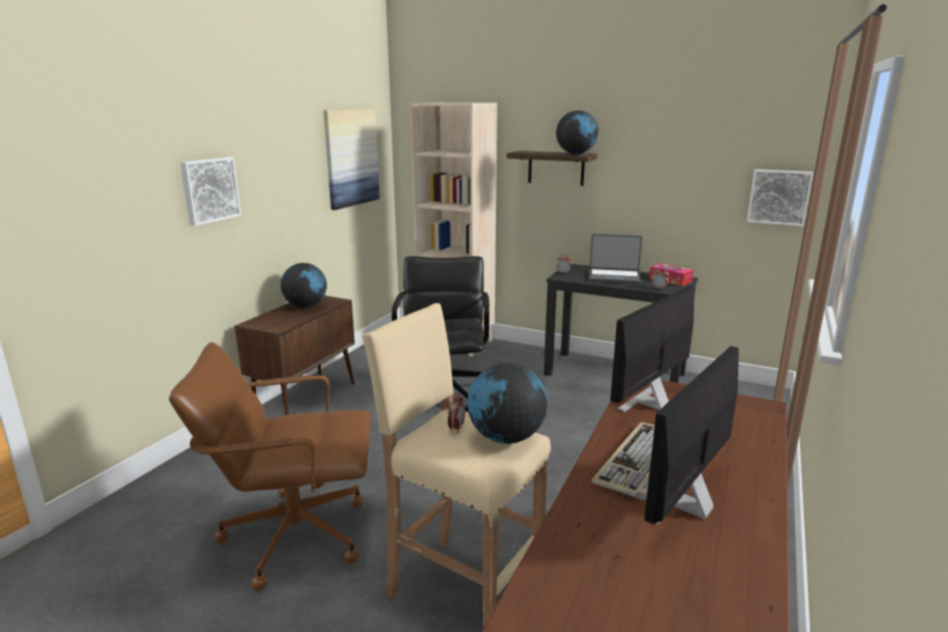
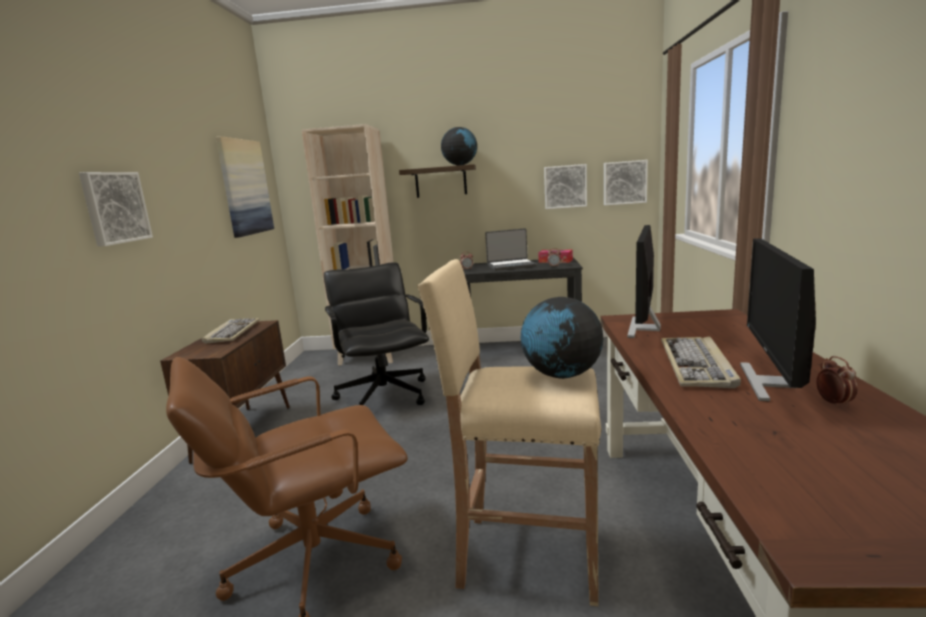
camera: 20 degrees left, 5 degrees down
(306, 306) = (232, 332): globe -> keyboard
(456, 428) = (507, 379): alarm clock -> alarm clock (833, 403)
(700, 192) = (565, 186): none -> picture

